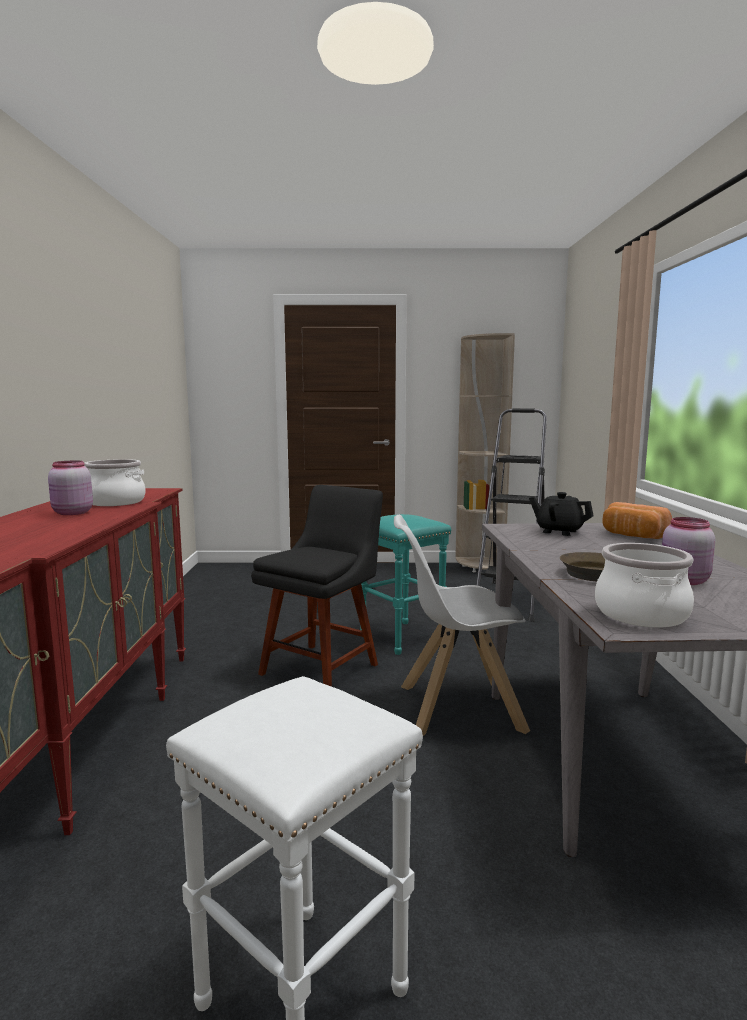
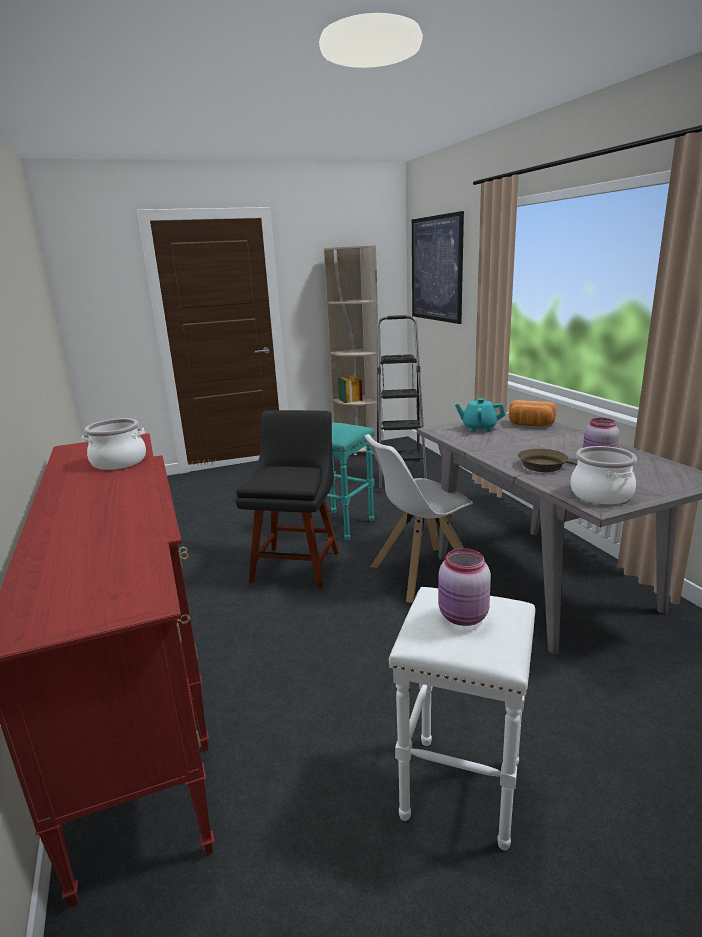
camera: 20 degrees left, 10 degrees up
(71, 513) = (101, 483): pink jar -> pink jar (463, 617)
(559, 531) = (479, 428): black teapot -> turquoise teapot
(585, 361) = (436, 269): none -> picture

